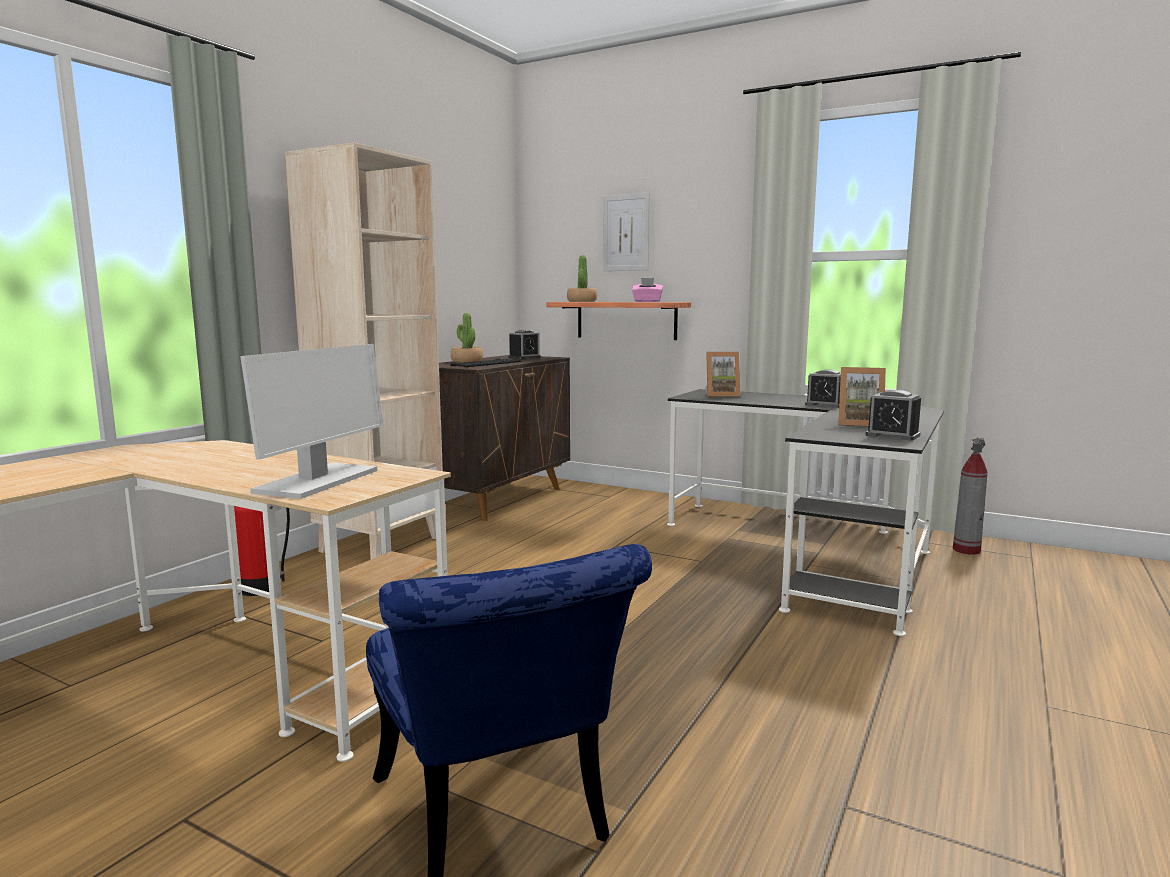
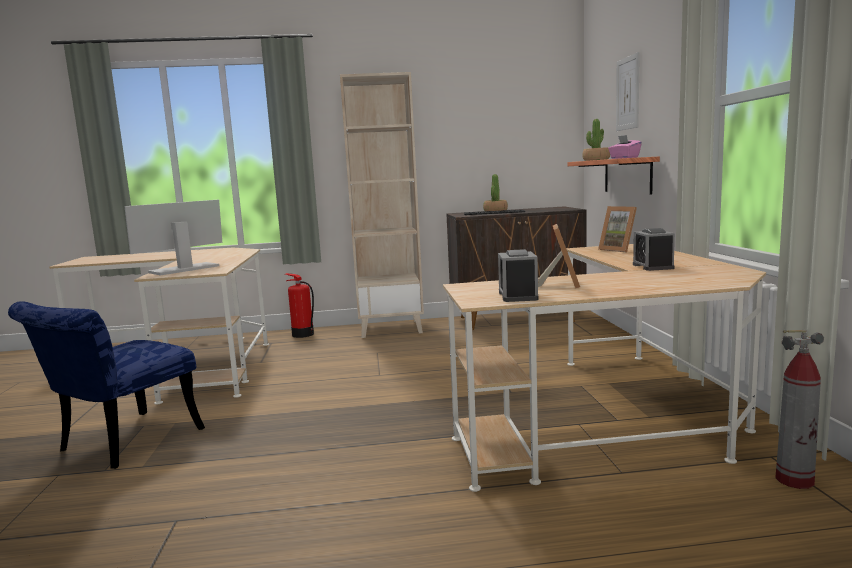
camera: 55 degrees right, 0 degrees up
(317, 481) = (185, 269): monitor -> monitor turned 150 degrees clockwise
(524, 357) = (552, 209): alarm clock -> none
(813, 551) = (617, 417): black desk -> beige desk
(859, 424) = (560, 284): picture frame -> picture frame turned 150 degrees counterclockwise

